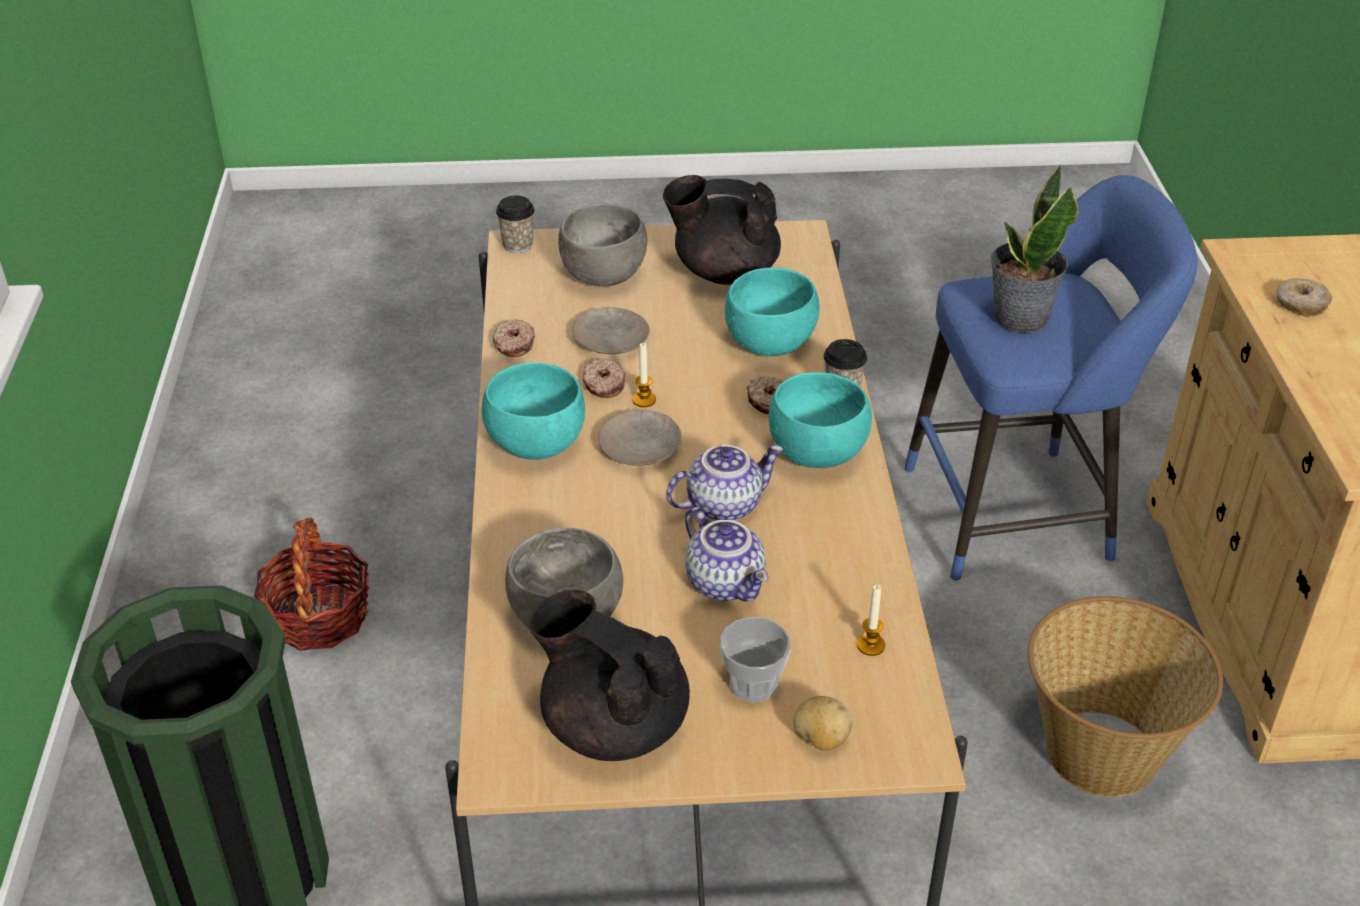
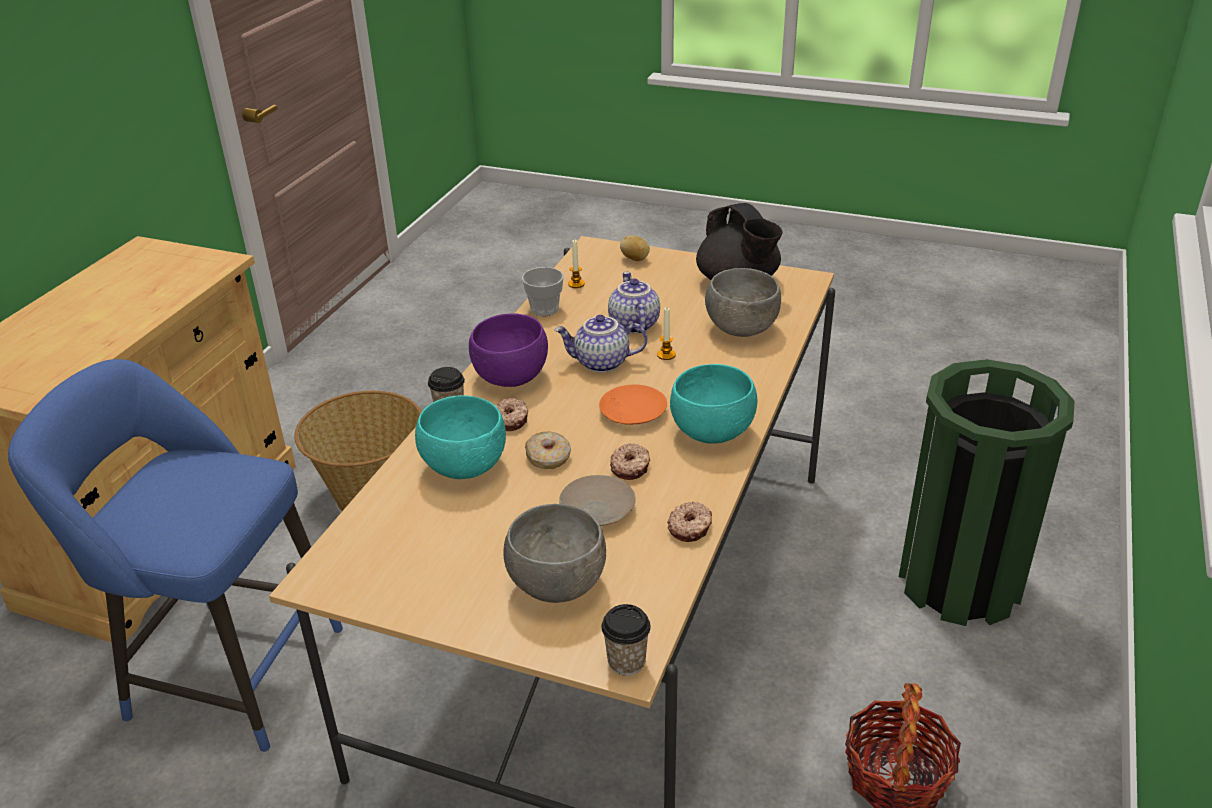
camera: 155 degrees left, 5 degrees down
(640, 446) = (632, 413): beige plate -> orange plate
(644, 400) = (605, 446): candle -> candle (666, 355)
(724, 272) = (435, 555): black teapot -> none
(753, 685) = (653, 282): cup -> cup (544, 309)
(818, 454) = (510, 377): turquoise bowl -> purple bowl
(1019, 317) = (203, 496): potted plant -> none
(1300, 304) = (74, 348): donut -> donut (548, 457)

